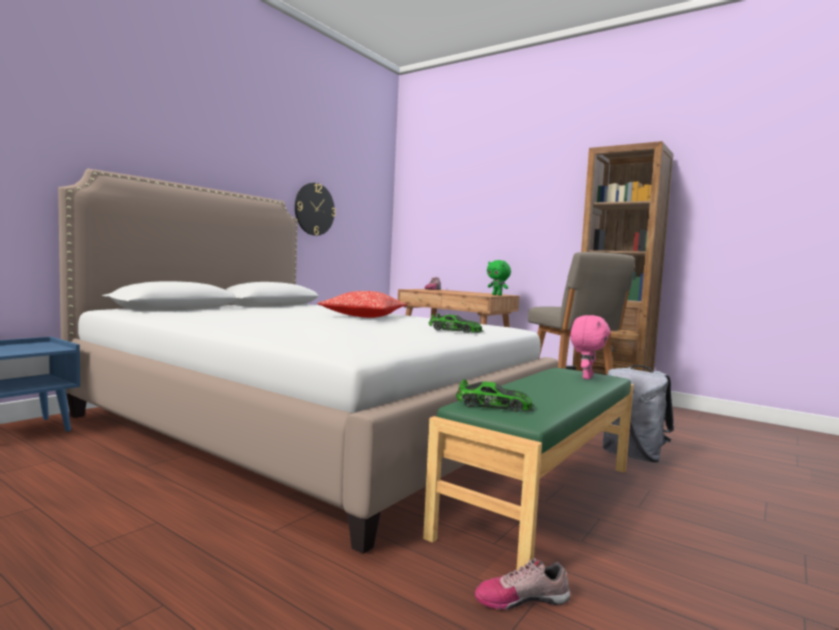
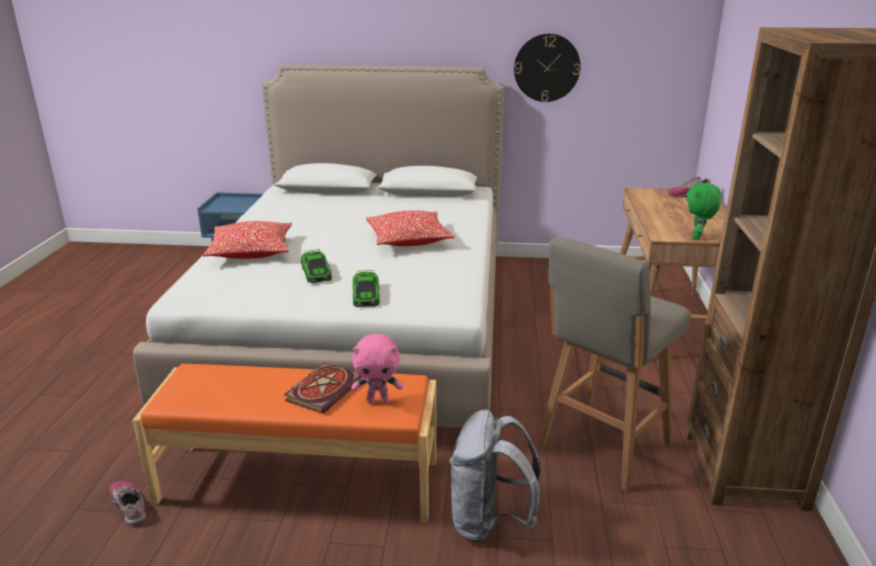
camera: 60 degrees right, 20 degrees up
(283, 330) = (251, 252): none -> pillow
(494, 405) = (201, 380): toy car -> toy car (316, 272)
(539, 498) = (300, 480): green bench -> orange bench
(555, 383) = (324, 389): none -> book

